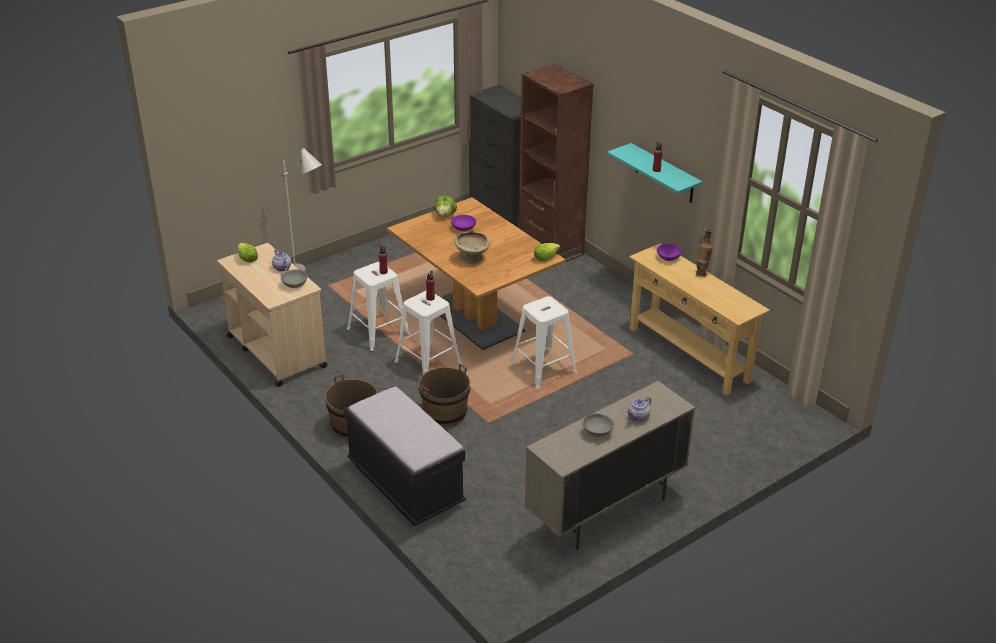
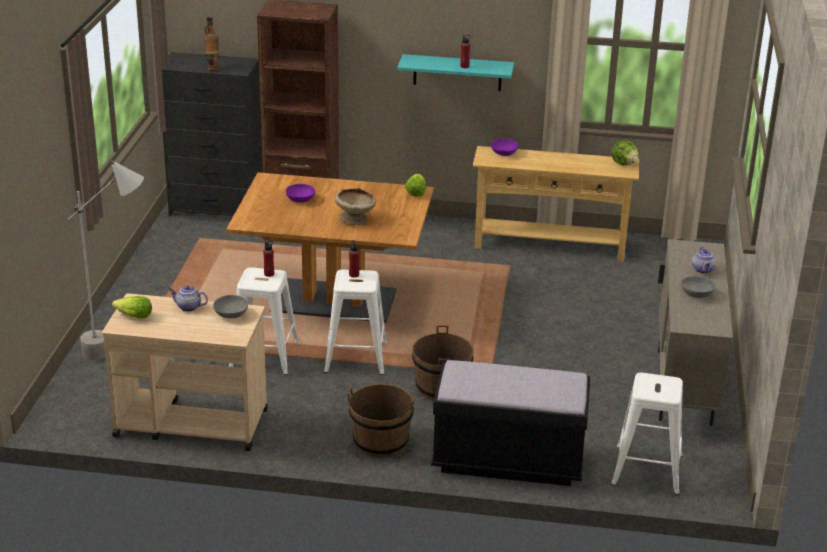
camera: 45 degrees left, 5 degrees down
(445, 215) = (262, 196): lettuce -> lettuce (624, 163)
(543, 369) = (461, 312): white stool -> white stool (648, 470)
(702, 273) = (549, 154): vase -> vase (212, 68)

